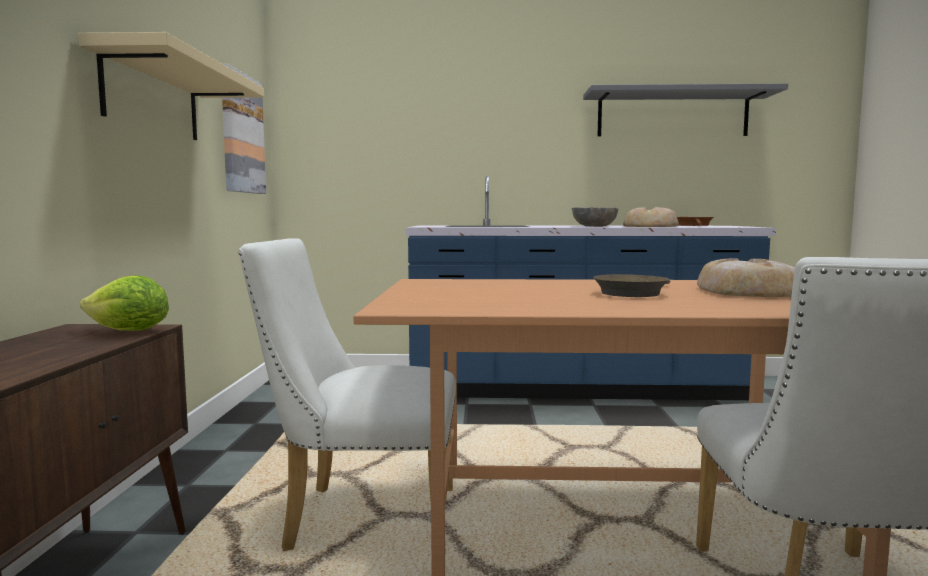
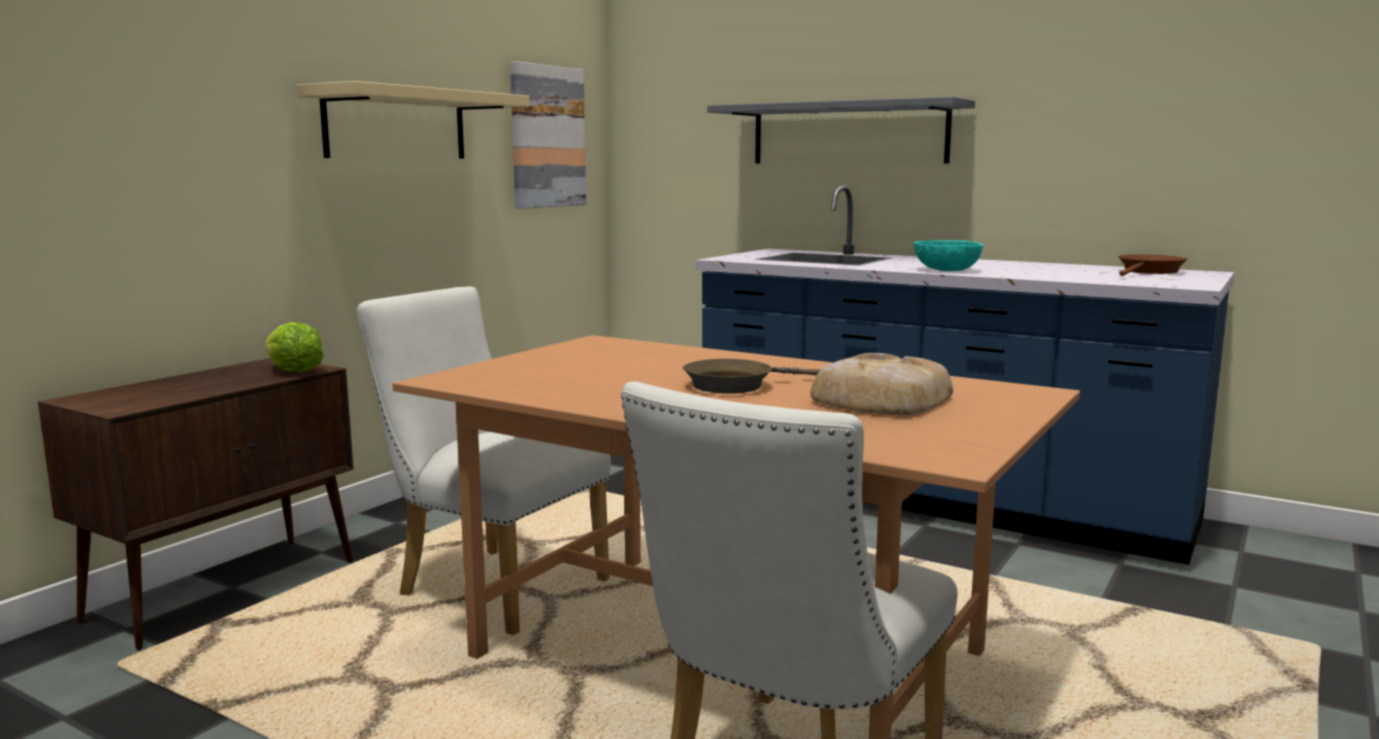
camera: 30 degrees right, 5 degrees up
(594, 226) = (946, 270): grey bowl -> turquoise bowl
(650, 226) = (1040, 273): bread -> none
(672, 115) = (1148, 85): grey shelf -> grey shelf (848, 134)

